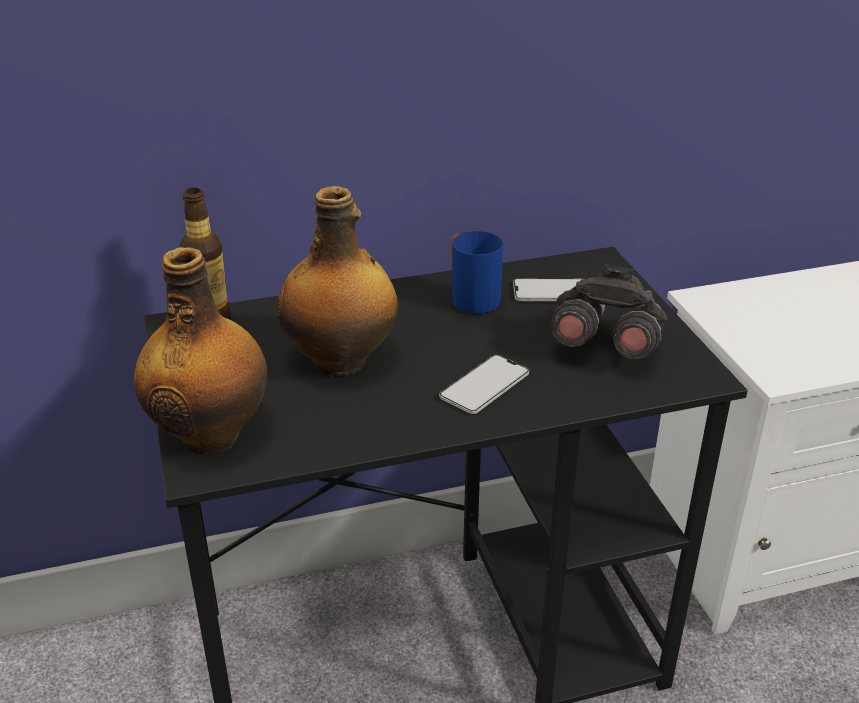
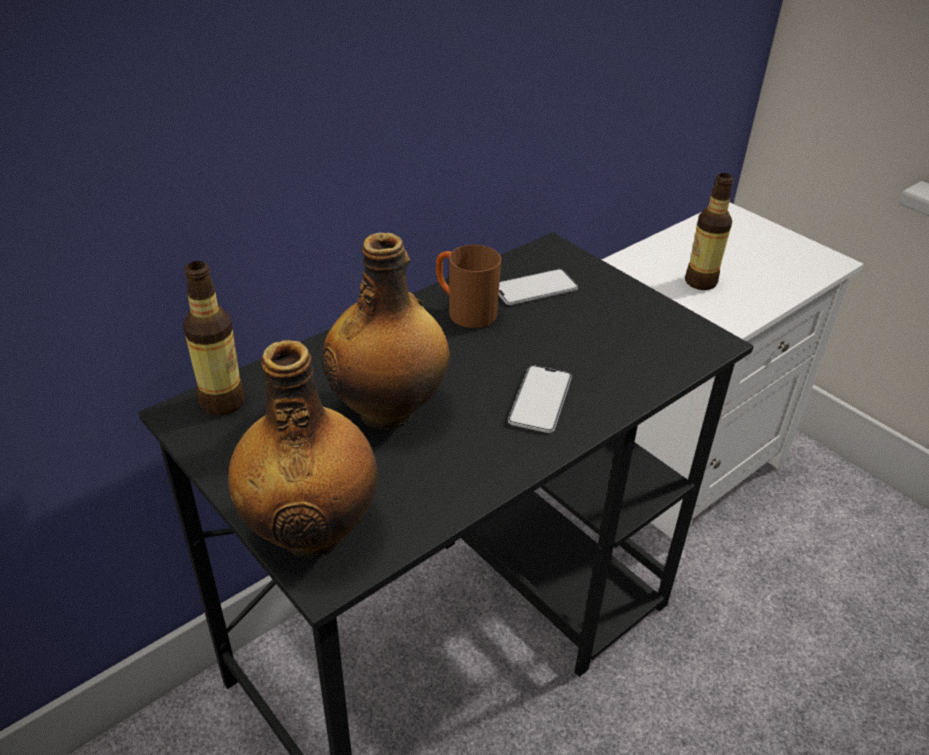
camera: 25 degrees left, 5 degrees up
(470, 297) = (464, 311): blue mug -> brown mug
(606, 346) = (615, 332): grey binoculars -> none
(774, 332) = (700, 282): none -> bottle

